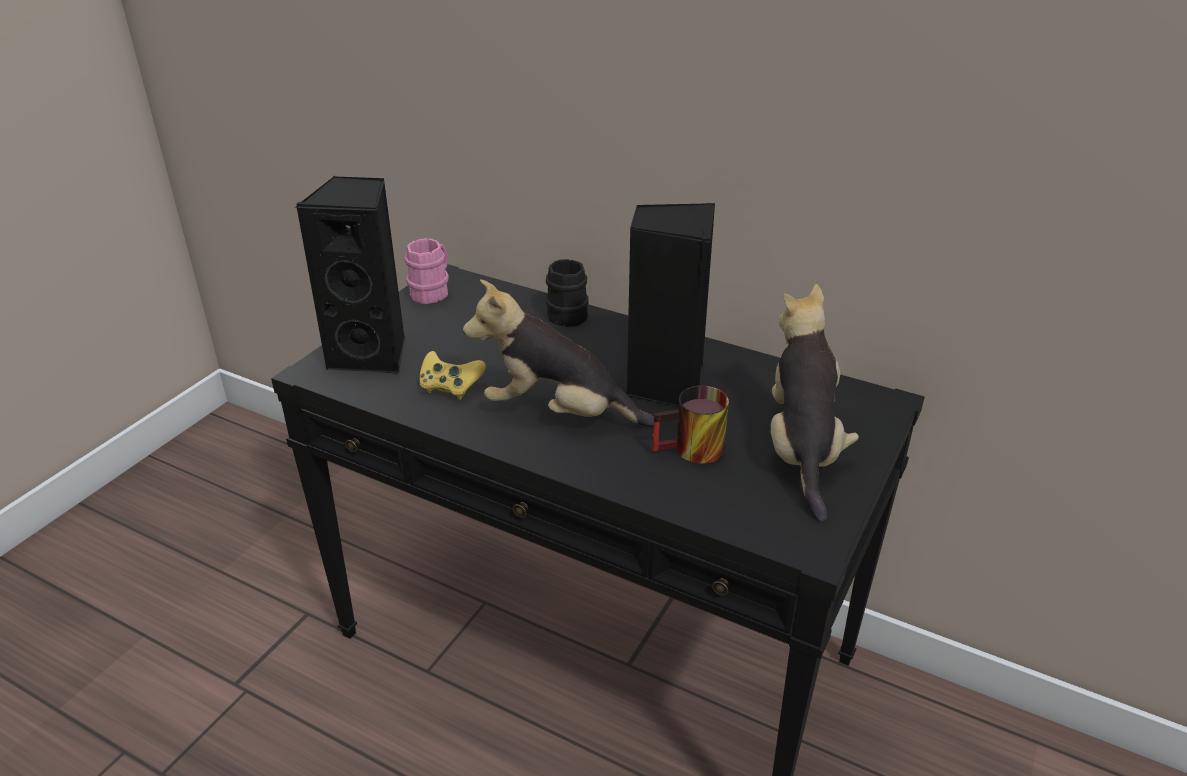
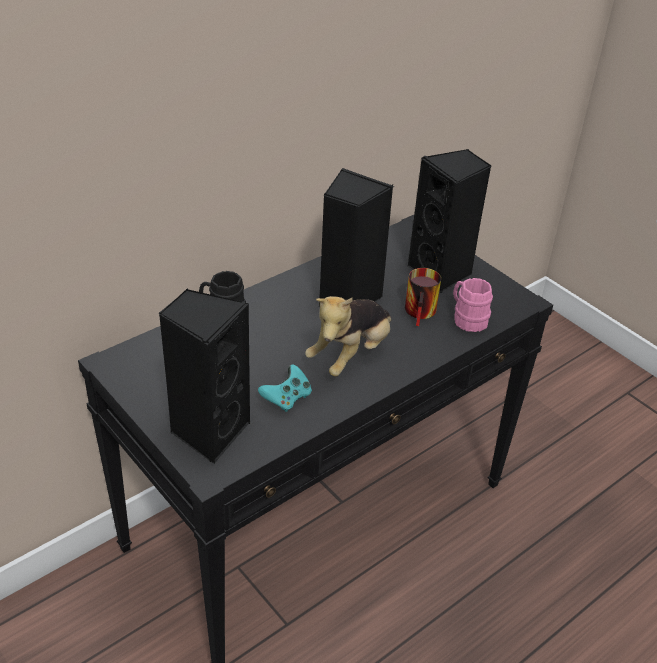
camera: 70 degrees left, 5 degrees up
(433, 291) = (129, 375): pink mug -> pink mug (467, 319)
(450, 388) = (286, 398): yellow game controller -> turquoise game controller
(801, 450) = (442, 273): plush toy -> black speaker

